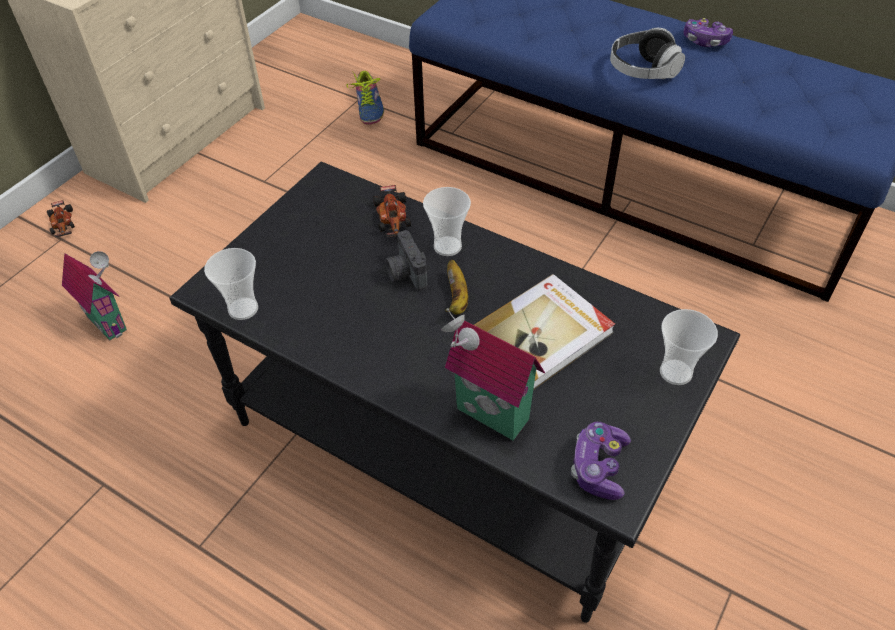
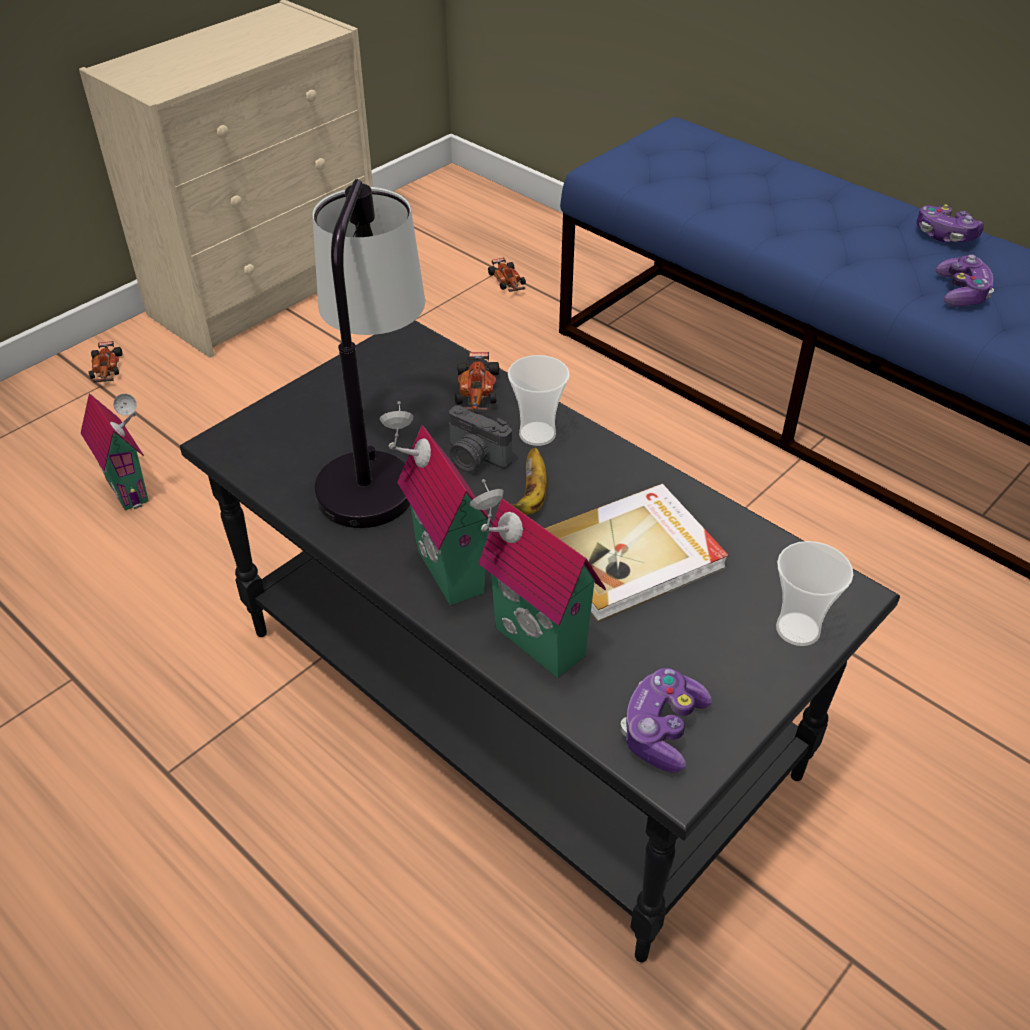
camera: 10 degrees right, 5 degrees down
(243, 309) = (263, 470): cup -> none
(328, 288) = (374, 461): none -> table lamp
(366, 107) = (506, 282): shoe -> toy car
(405, 274) = (474, 459): camera -> camera turned 45 degrees counterclockwise
(406, 370) = (444, 572): none -> toy house
(643, 70) = (851, 260): headphones -> none
(727, 86) = (961, 293): none -> game controller

